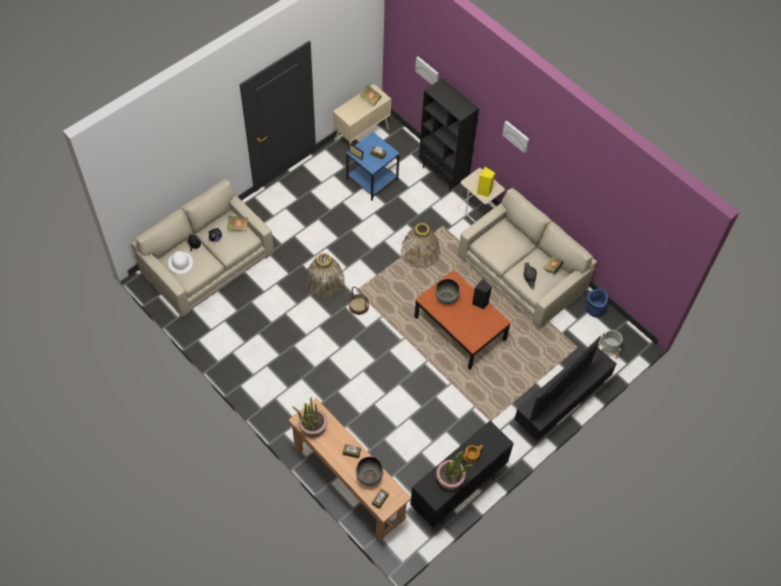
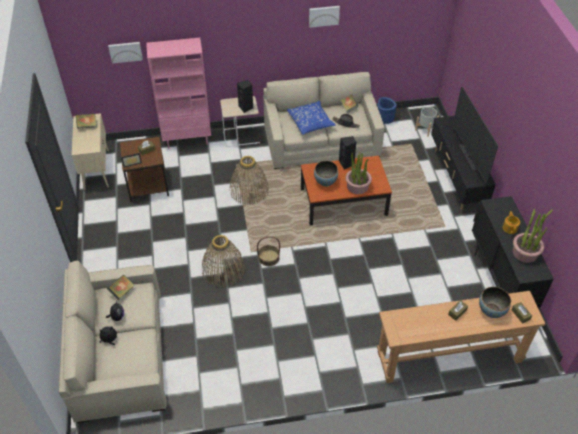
camera: 55 degrees left, 10 degrees down
(180, 262) = (118, 362): white hat -> none
(313, 426) = (410, 329): potted plant -> potted plant (357, 186)
(372, 179) = (147, 185): blue side table -> brown side table
(443, 174) = (187, 139): black bookcase -> pink bookcase
(484, 192) = (246, 108): yellow speaker -> black speaker
(509, 249) = (311, 122): none -> blue pillow
(516, 136) = (250, 29): picture -> picture (323, 15)

